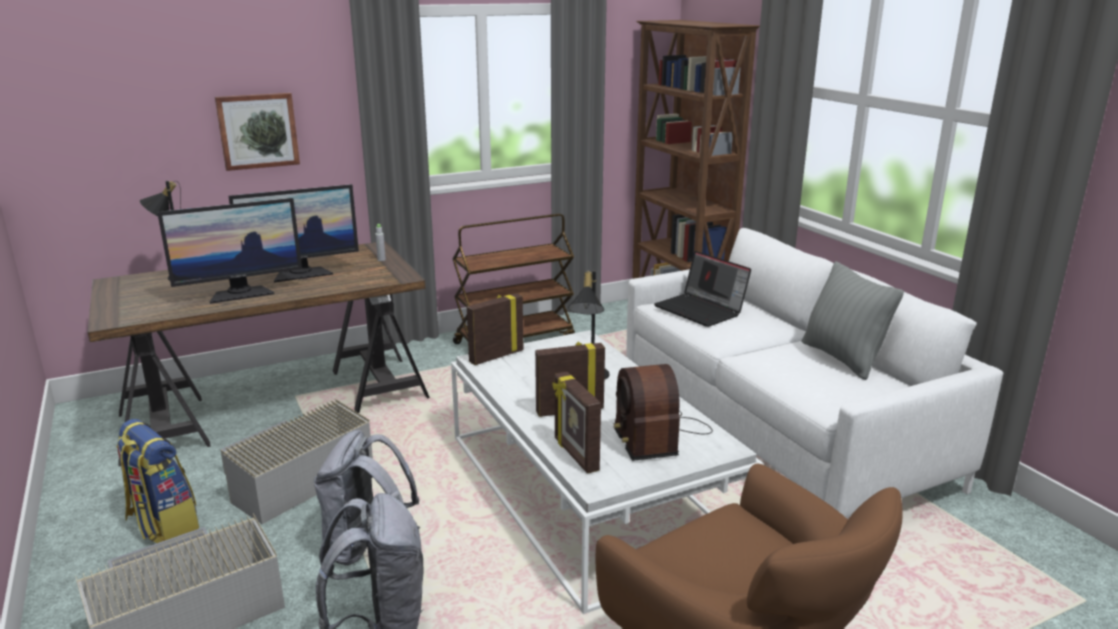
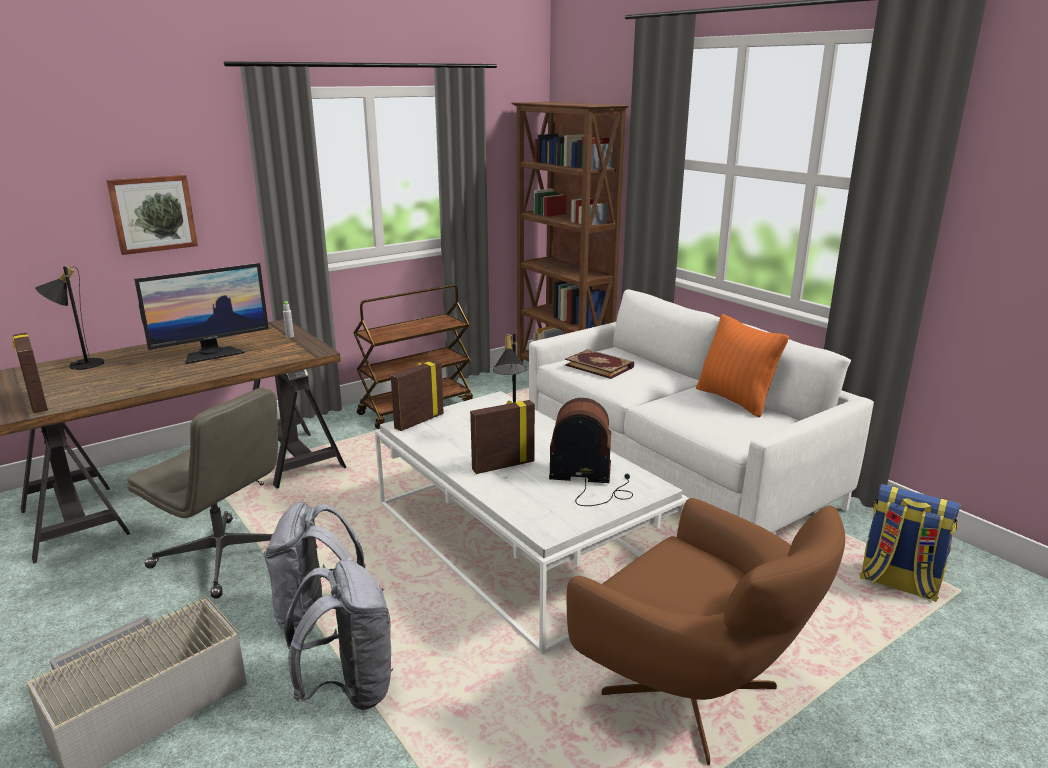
camera: 10 degrees left, 0 degrees up
(162, 524) = (96, 616): backpack -> backpack (898, 583)
(240, 293) = (153, 377): monitor -> none
(292, 478) = (224, 557): grey storage box -> grey office chair
(575, 455) = (520, 506): picture frame -> picture frame (37, 402)
(657, 435) = (590, 481): radio -> radio turned 120 degrees clockwise
(701, 310) = (599, 366): laptop -> book
(842, 358) = (734, 400): grey pillow -> orange pillow

